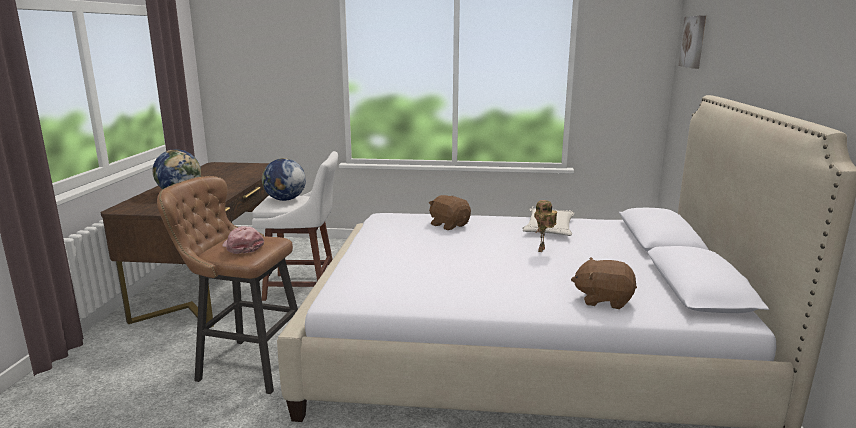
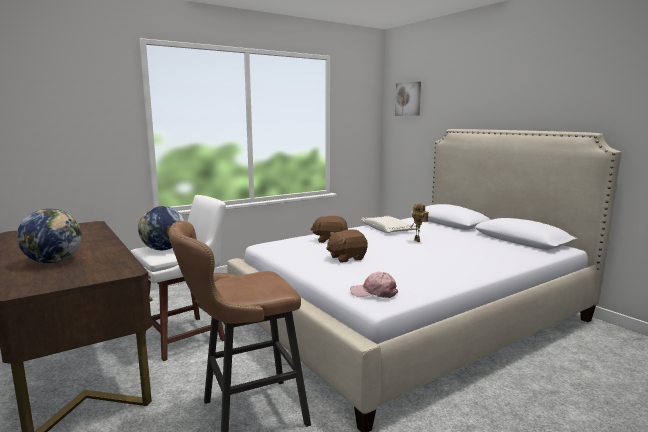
camera: 40 degrees left, 5 degrees down
(242, 246) = (256, 284): pink cap -> pink cap (374, 292)
(603, 300) = (506, 256): brown plush toy -> brown plush toy (346, 258)

